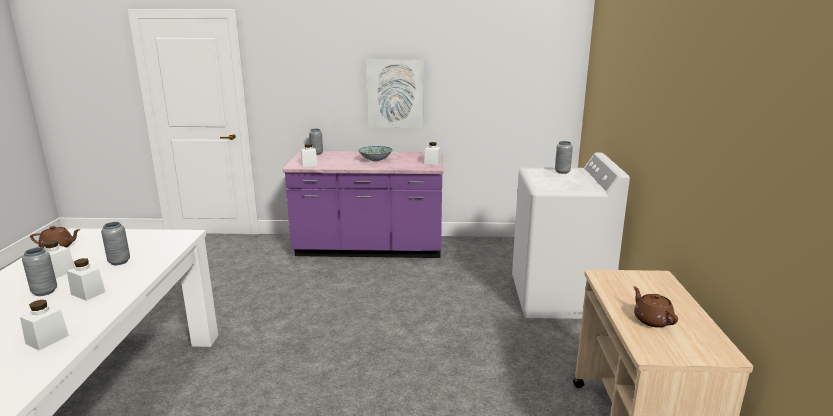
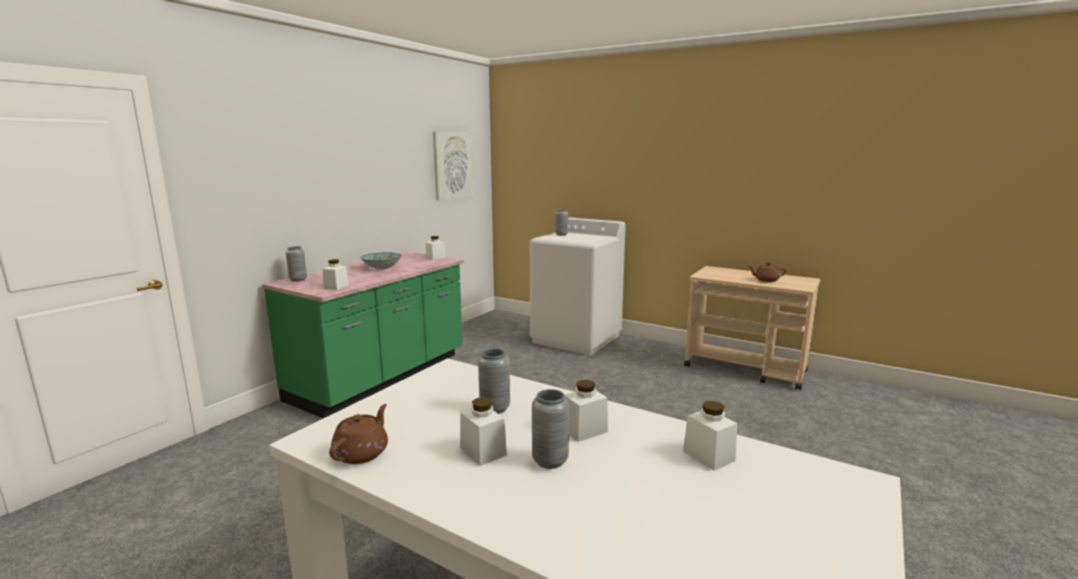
camera: 60 degrees left, 5 degrees down
(369, 248) = (381, 377): purple counter -> green counter
(395, 93) = (362, 193): picture -> picture (452, 165)

